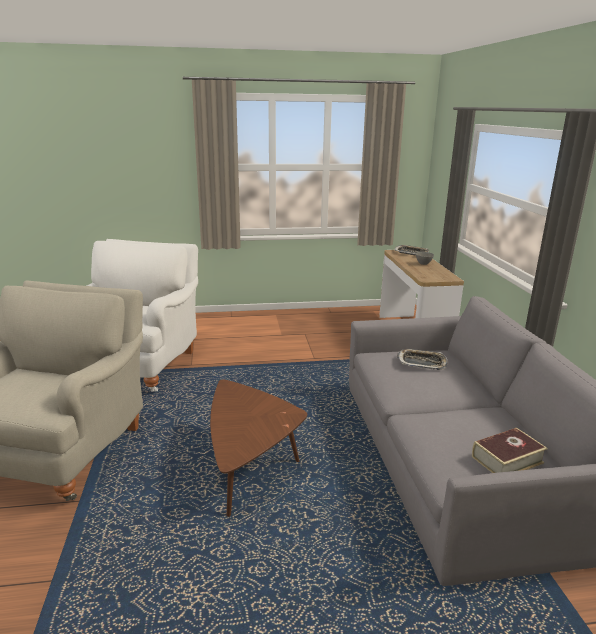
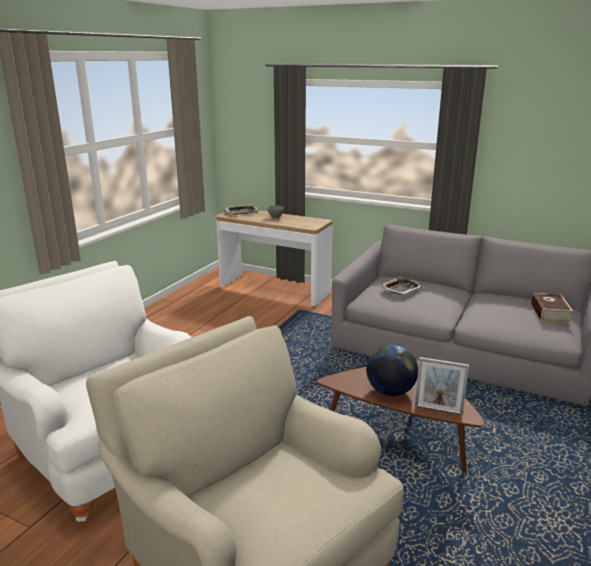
camera: 55 degrees left, 0 degrees up
(224, 442) = (438, 410): none -> picture frame
(235, 413) = (390, 391): none -> globe

